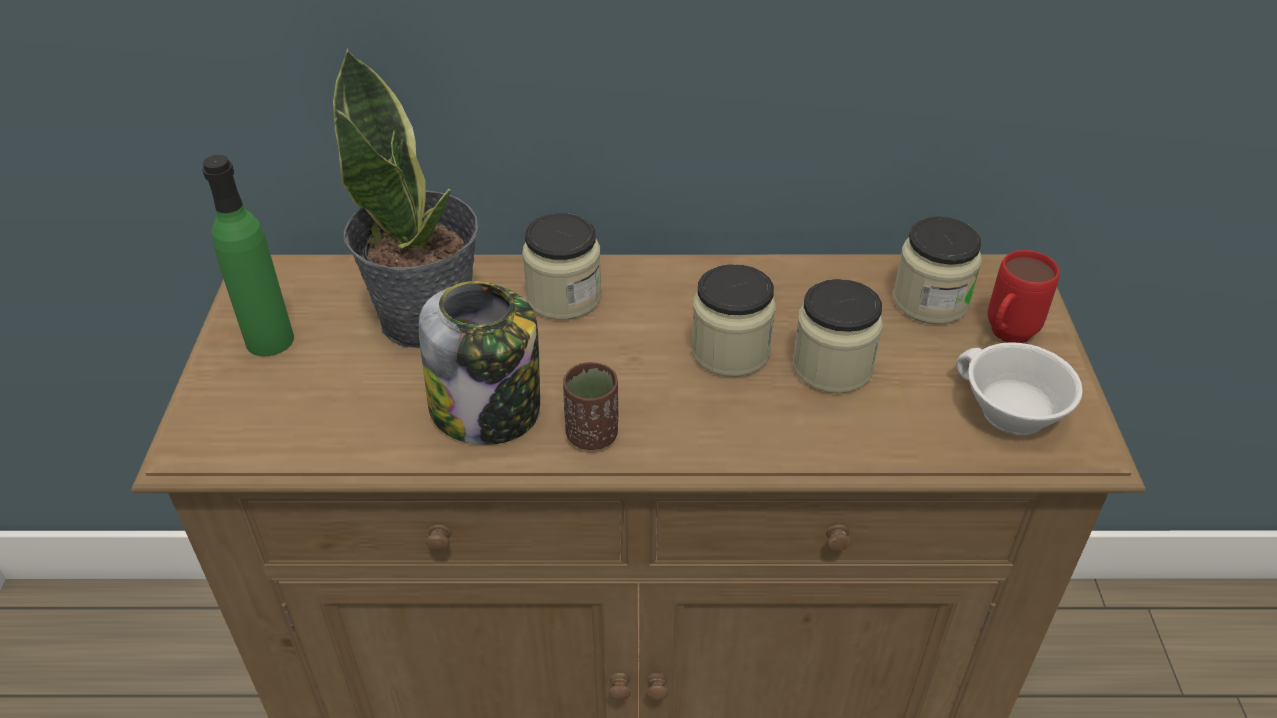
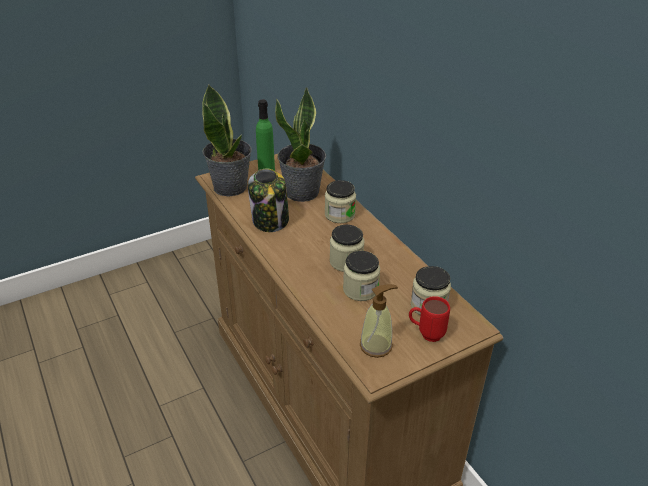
camera: 60 degrees right, 5 degrees down
(273, 430) = (231, 187): none -> potted plant
(592, 435) = (277, 245): brown cup -> none
(1008, 412) = (376, 345): white cup -> soap dispenser

